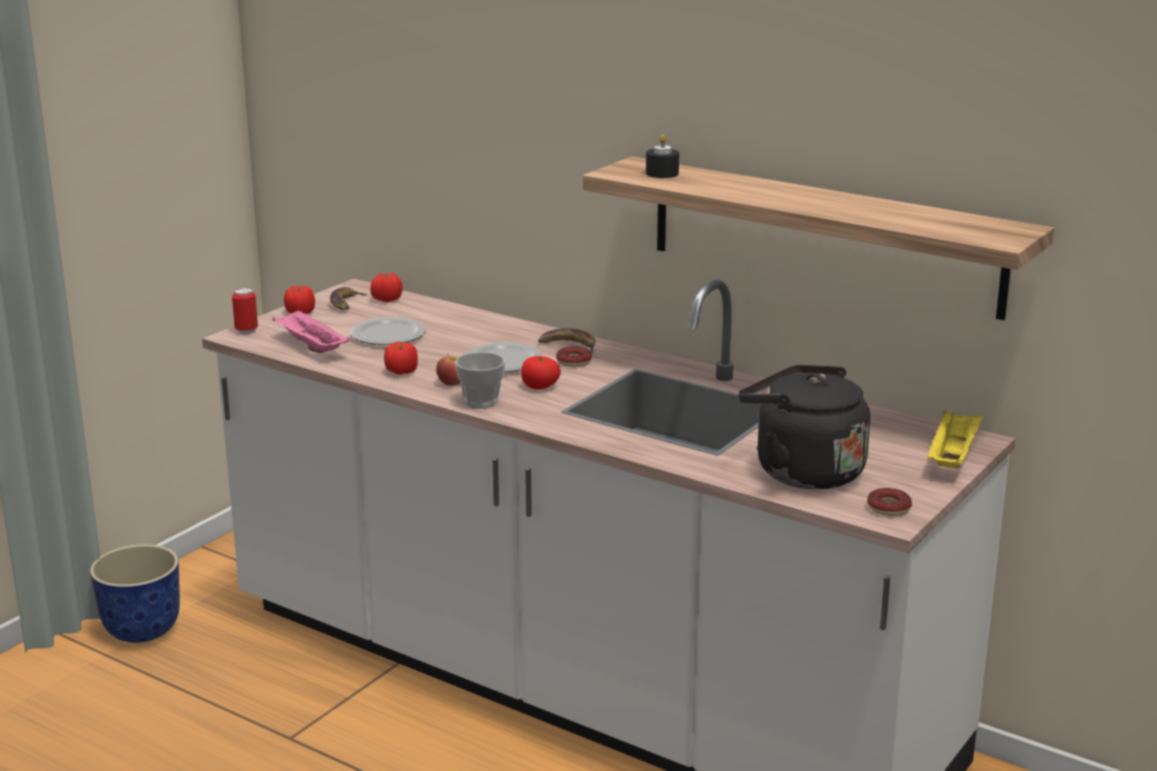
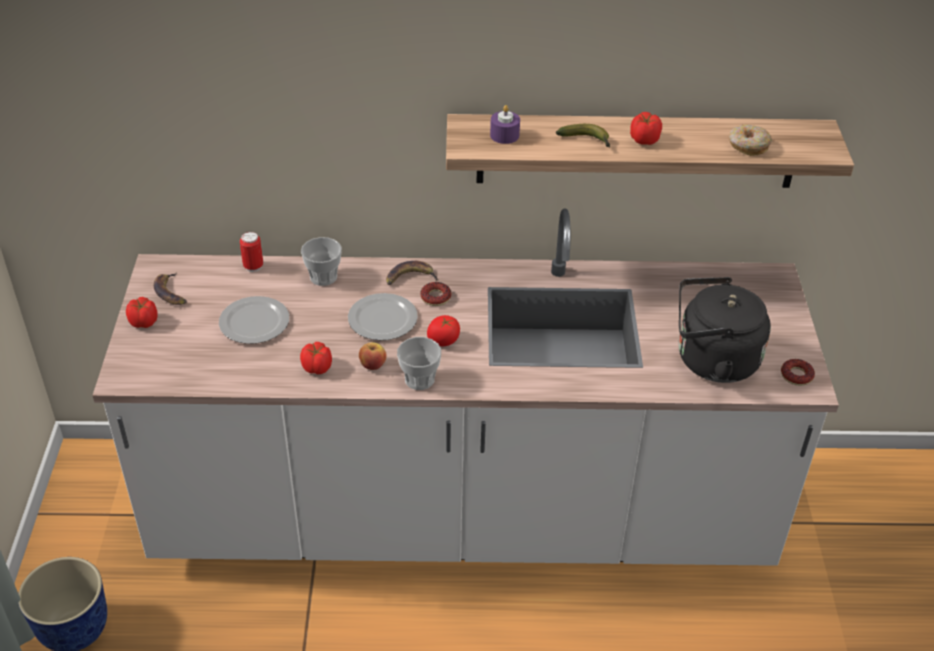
camera: 35 degrees left, 20 degrees up
(246, 331) = (123, 368): can -> can (253, 266)
(310, 346) = (205, 366): pink tray -> none
(386, 299) = (200, 274): tomato -> tomato (644, 140)
(488, 326) = (323, 277): none -> cup
(662, 173) = (504, 135): black candle -> purple candle
(738, 189) = (587, 141): none -> banana
(911, 221) = (748, 146): none -> donut
(952, 456) = (779, 301): yellow tray -> none

